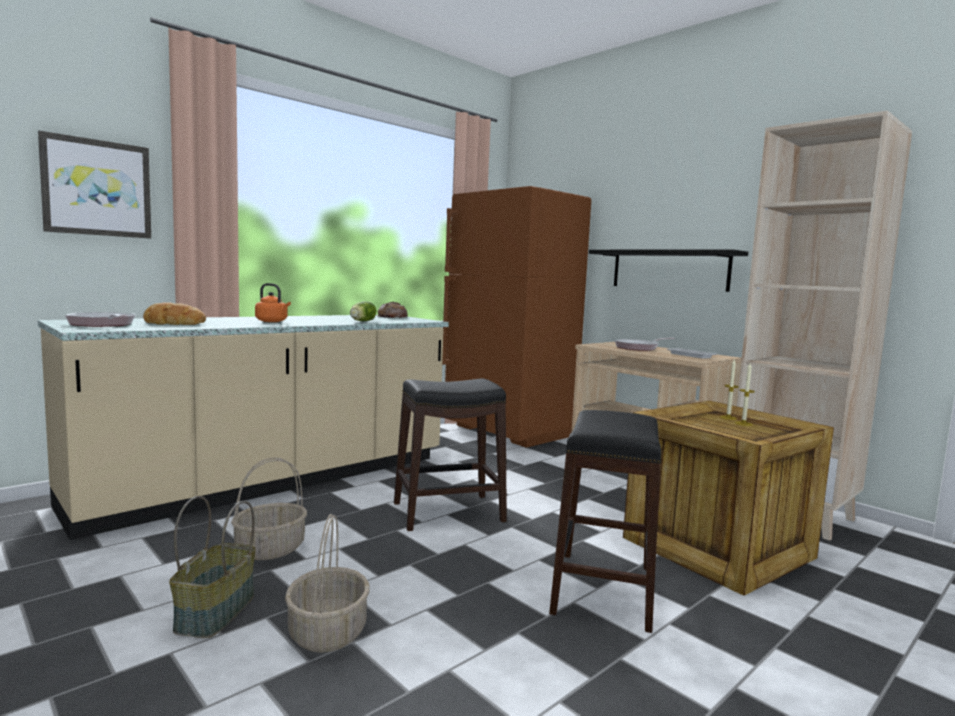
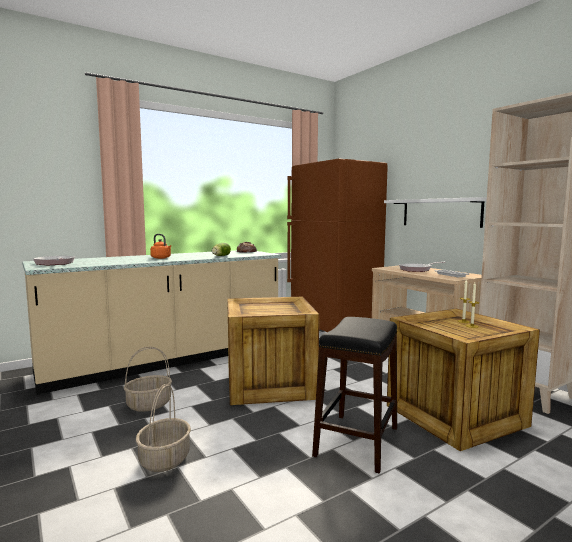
camera: 10 degrees right, 0 degrees up
(97, 188) = (57, 179): picture -> none
(172, 323) = (97, 261): bread -> none
(216, 613) = (103, 443): basket -> none
(447, 512) = (271, 383): black stool -> crate
(669, 270) = (440, 212): black shelf -> white shelf

